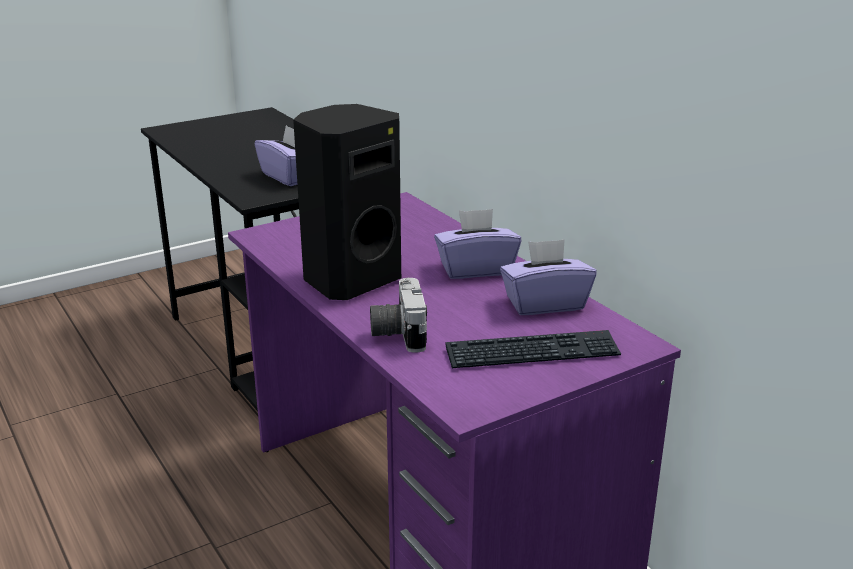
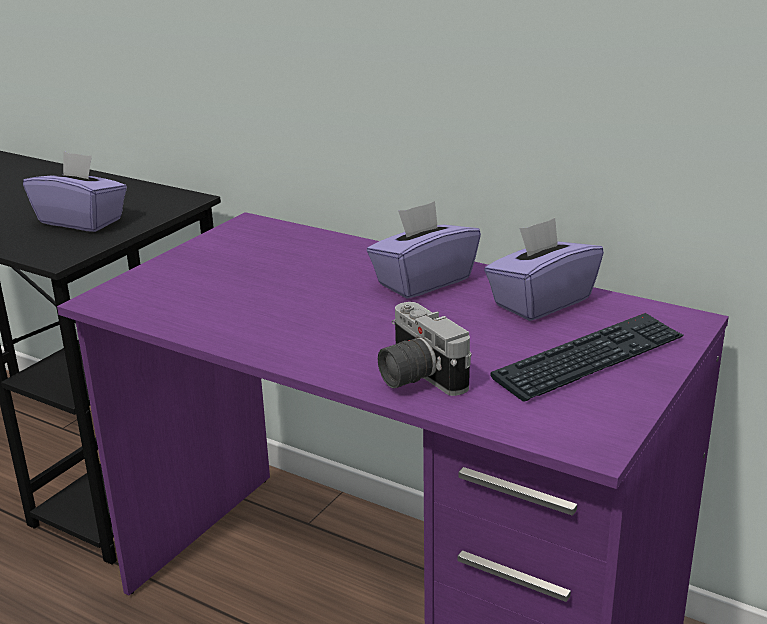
camera: 25 degrees left, 0 degrees up
(350, 280) = (286, 328): black speaker -> none

